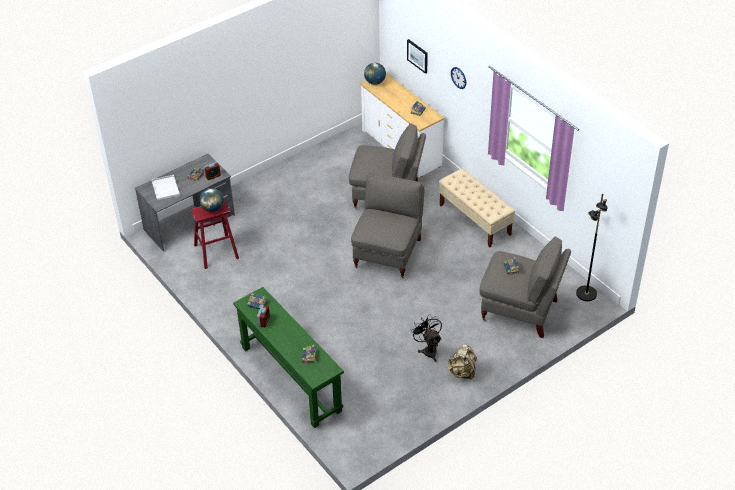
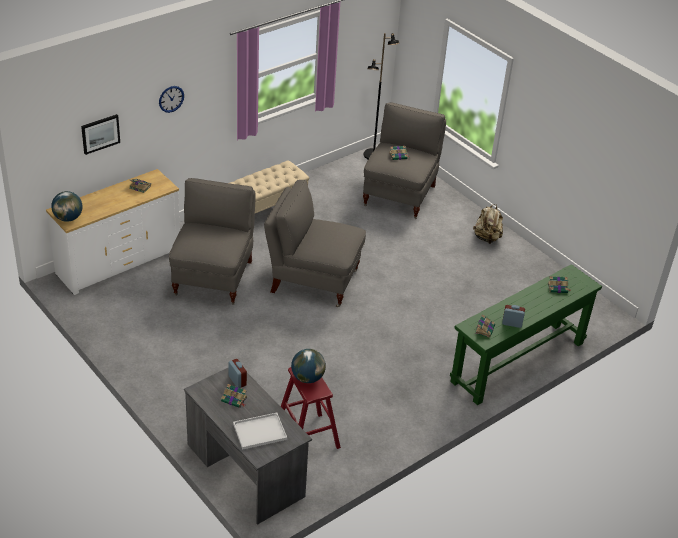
camera: 95 degrees left, 5 degrees down
(428, 350) = (460, 258): black fan -> none

